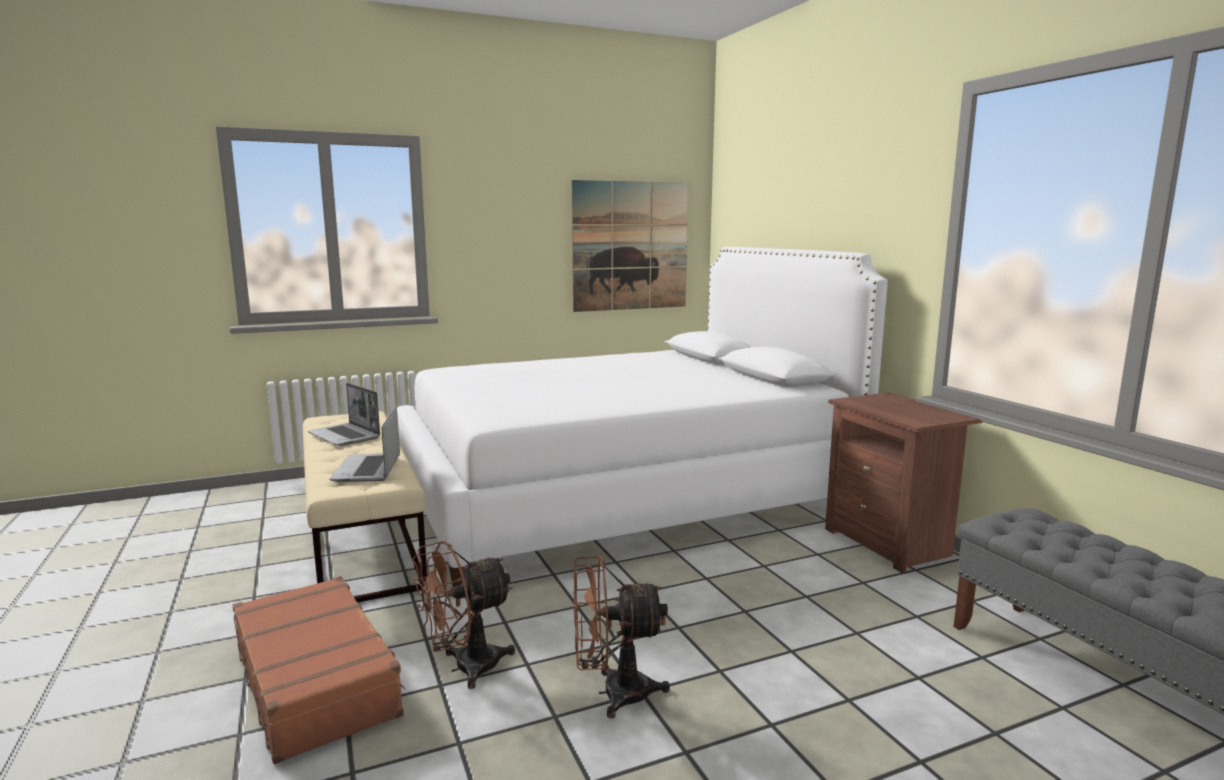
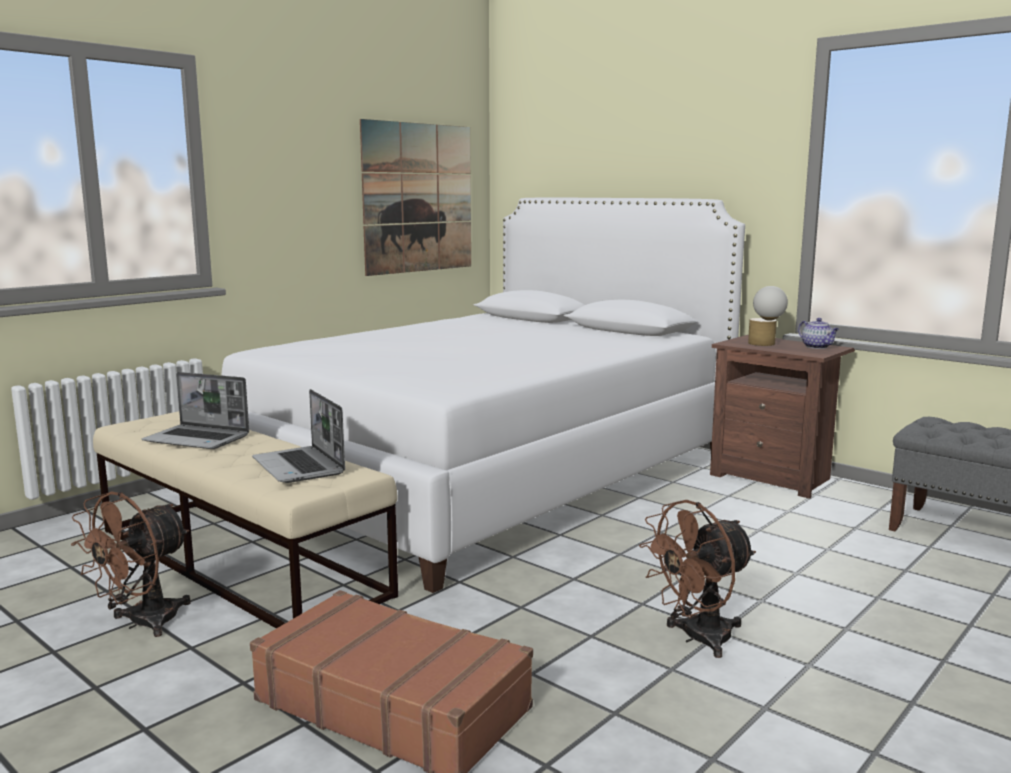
camera: 25 degrees left, 0 degrees up
(465, 668) = (535, 653): brown fan -> brown fan (142, 623)
(885, 405) = (765, 344): none -> table lamp
(936, 414) = (817, 347): none -> teapot

